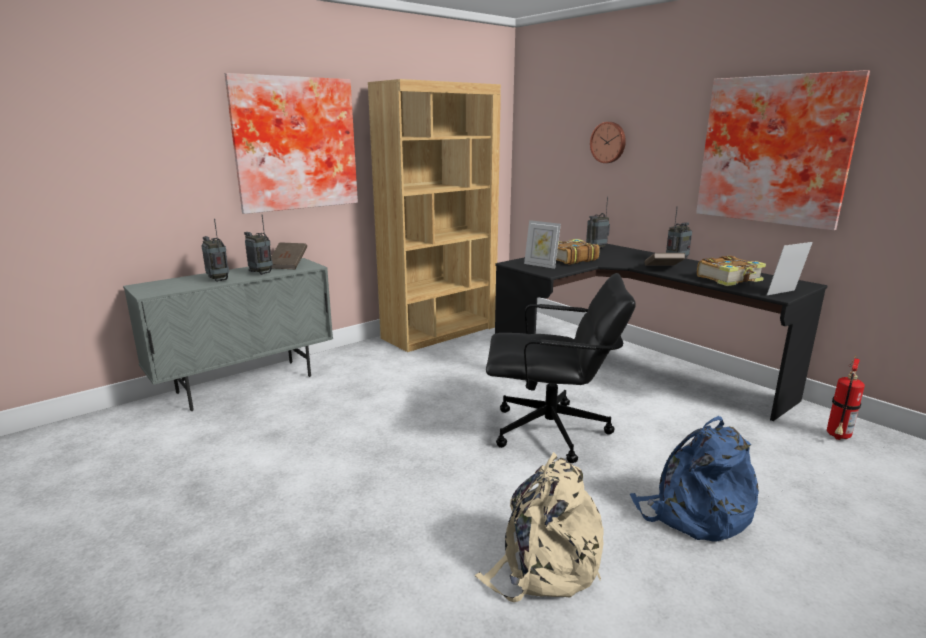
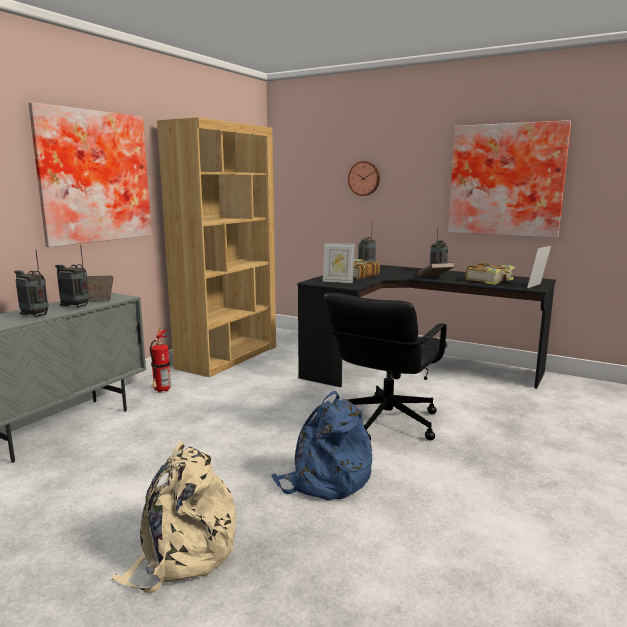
camera: 20 degrees left, 5 degrees down
(544, 565) = (455, 522): beige backpack -> beige backpack (182, 553)
(551, 432) = (385, 422): black office chair -> black office chair turned 135 degrees clockwise
(694, 513) = (532, 461): blue backpack -> blue backpack (325, 480)
(837, 437) = (584, 393): fire extinguisher -> fire extinguisher (161, 391)

